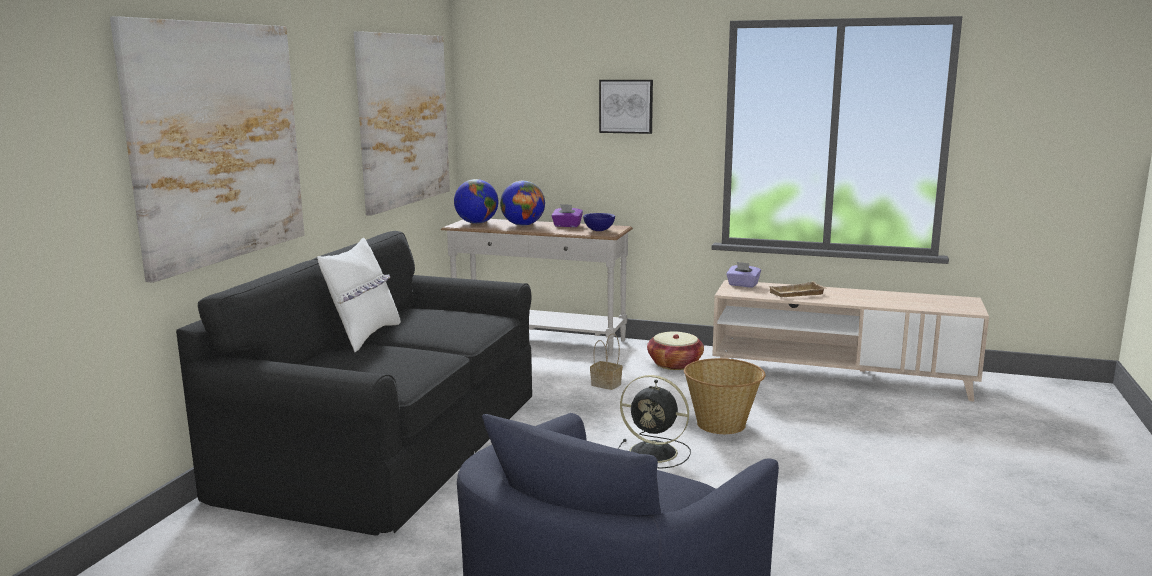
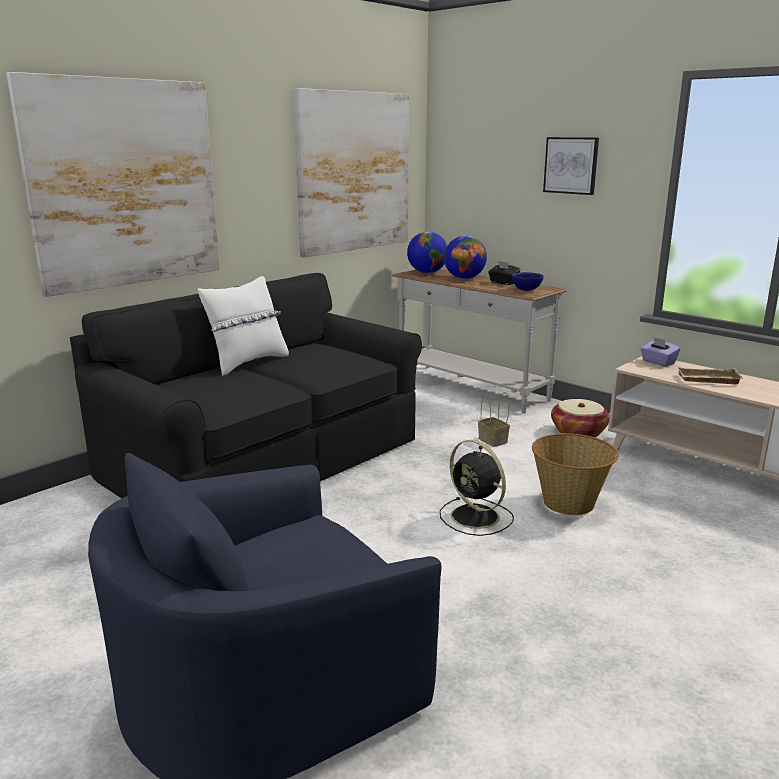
camera: 25 degrees right, 5 degrees up
(567, 226) = (503, 282): purple tissue box -> black tissue box

